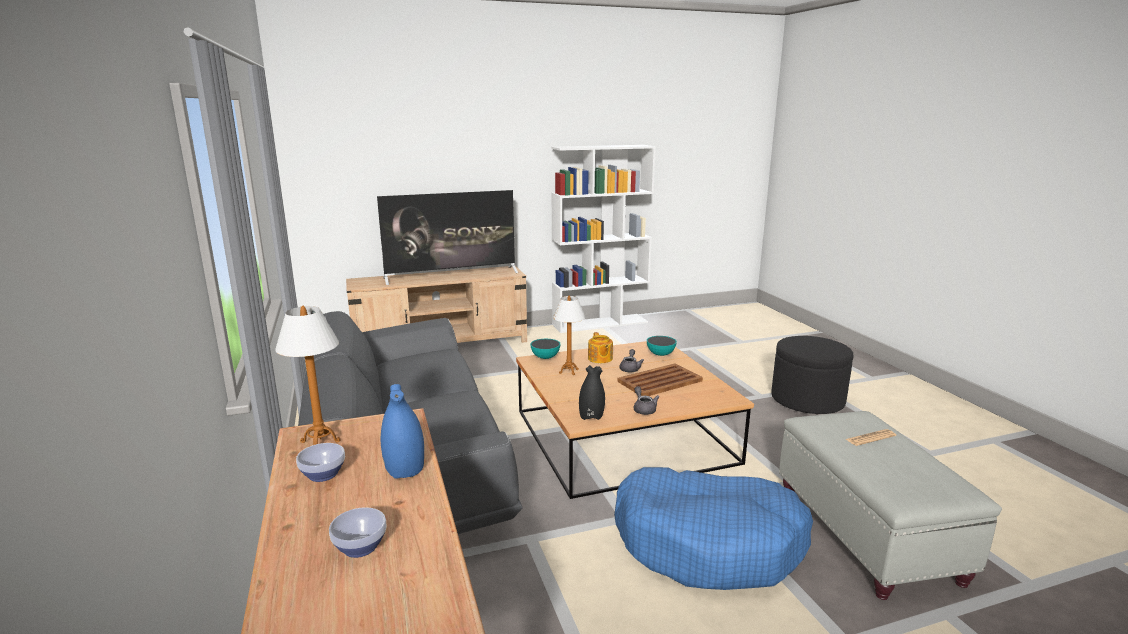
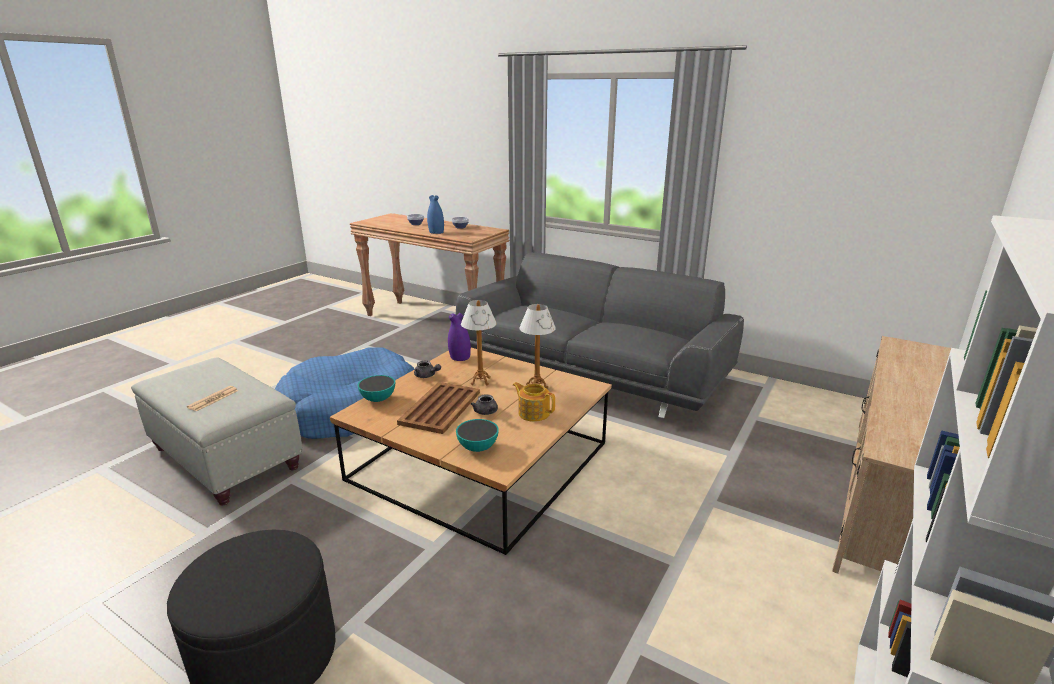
camera: 140 degrees right, 5 degrees up
(320, 442) = (483, 230): table lamp -> table lamp (480, 381)
(452, 275) = (919, 404): television -> none
(545, 357) = (585, 393): bowl -> bowl (378, 399)
(591, 416) = (459, 357): black vase -> purple vase

